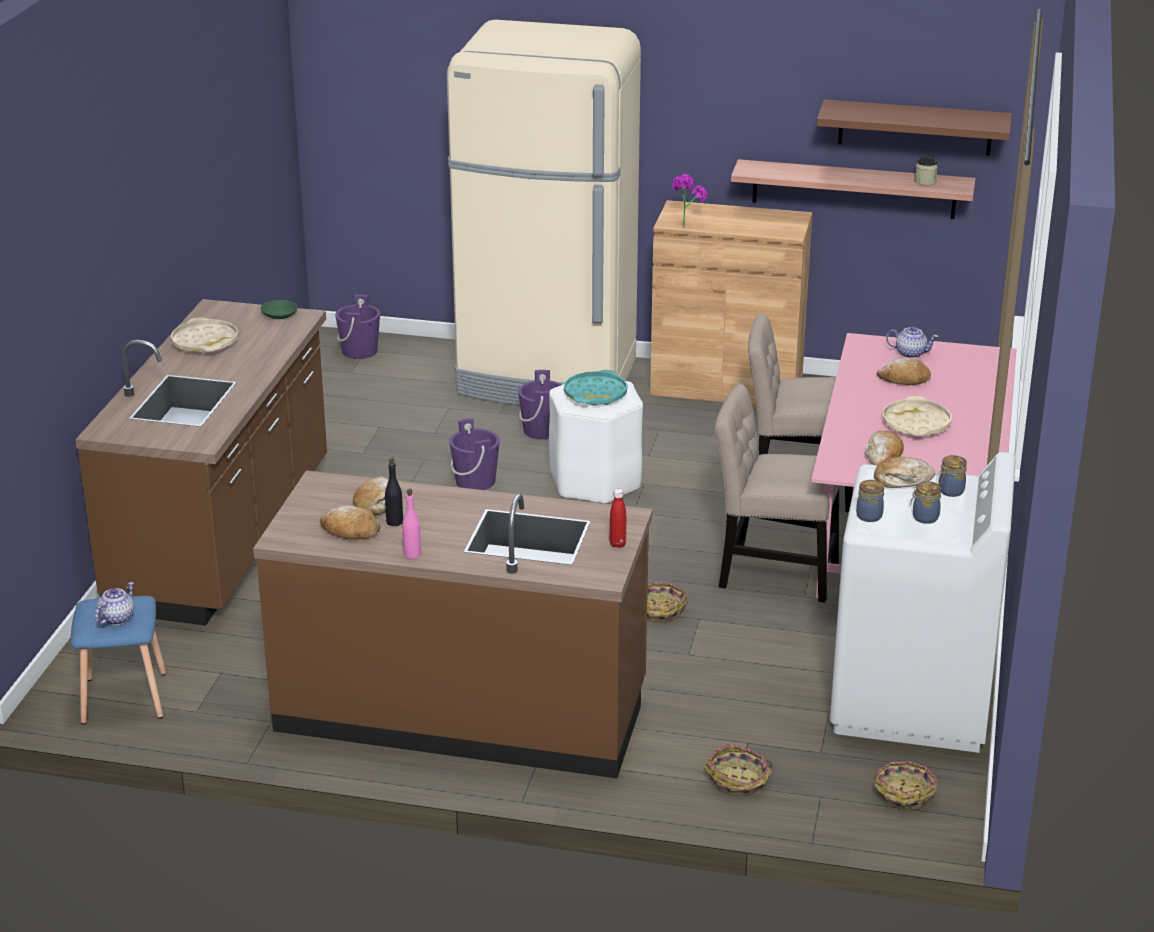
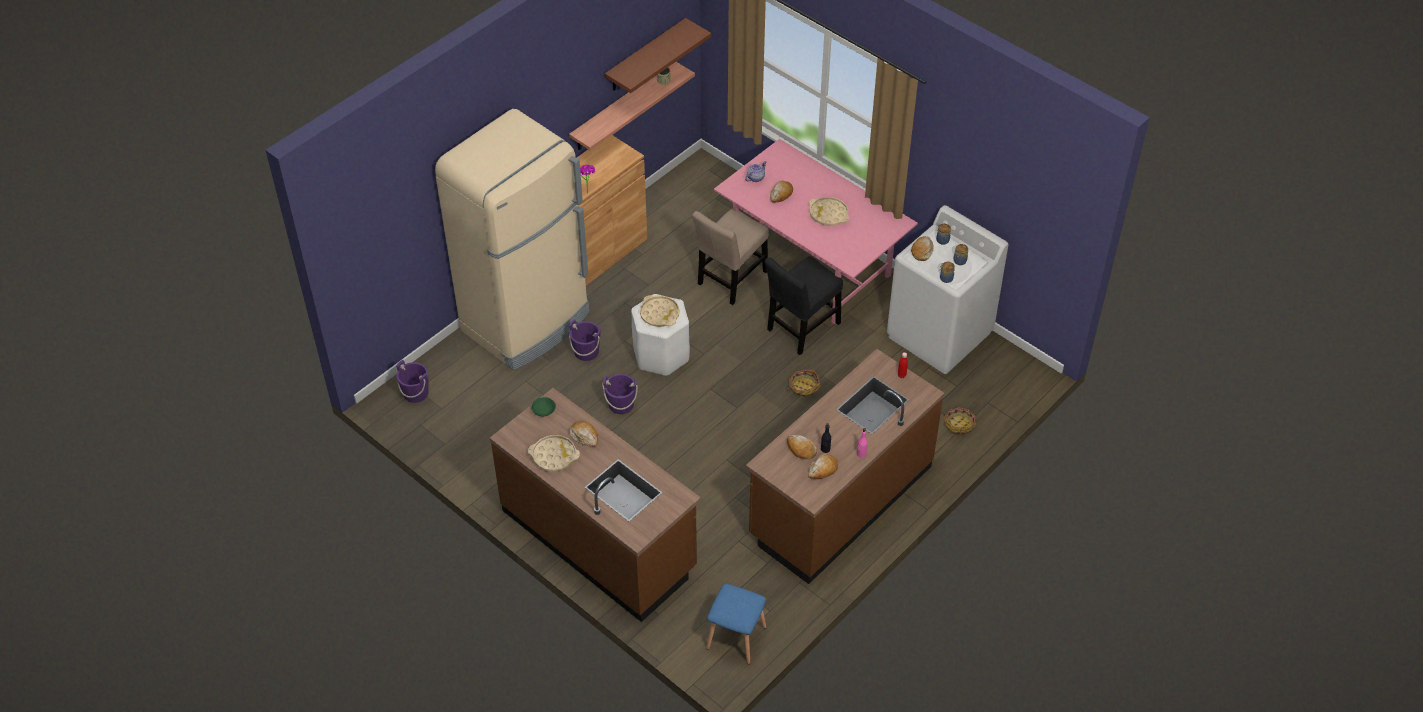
camera: 60 degrees left, 20 degrees up
(116, 618) = (744, 605): teapot -> none
(595, 394) = (659, 314): turquoise tray -> beige tray
(772, 573) = (801, 329): beige chair -> black chair
(883, 456) = (850, 241): bread -> bread (584, 436)
(904, 793) = (1002, 373): basket -> none

